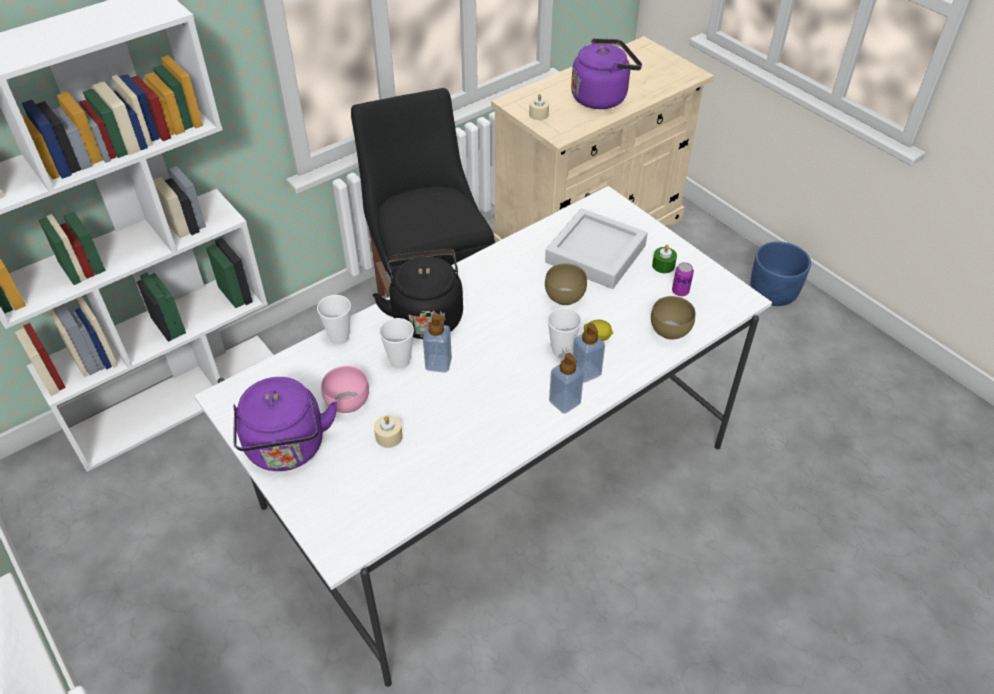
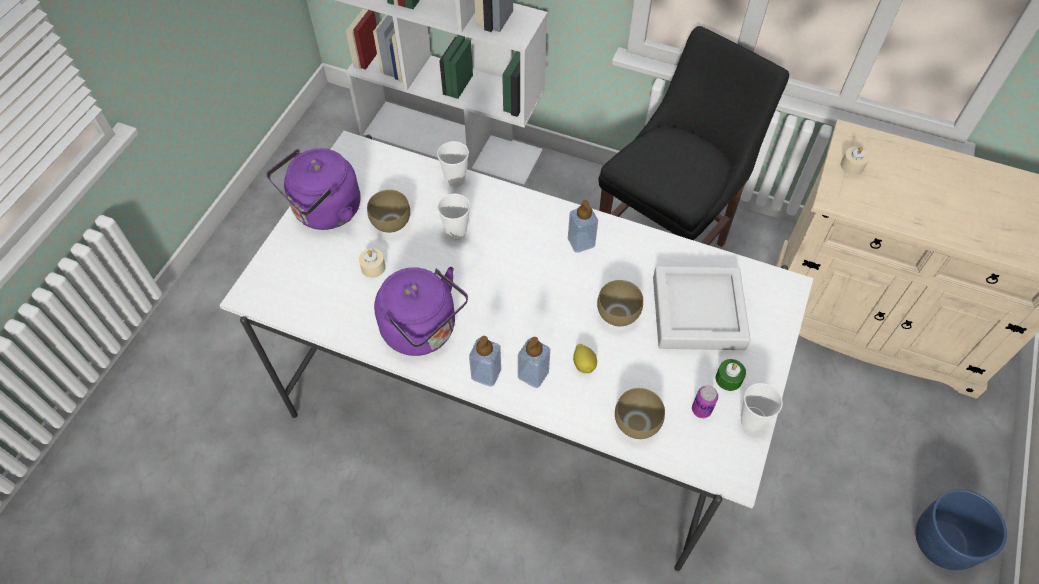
camera: 60 degrees right, 10 degrees up
(349, 403) = (392, 224): pink bowl -> brown bowl
(426, 316) = (519, 223): black kettle -> none
(438, 364) = (470, 260): soap dispenser -> soap dispenser (581, 242)
(562, 350) = (547, 343): cup -> cup (751, 421)
(602, 97) = (938, 204): purple kettle -> purple kettle (423, 331)

